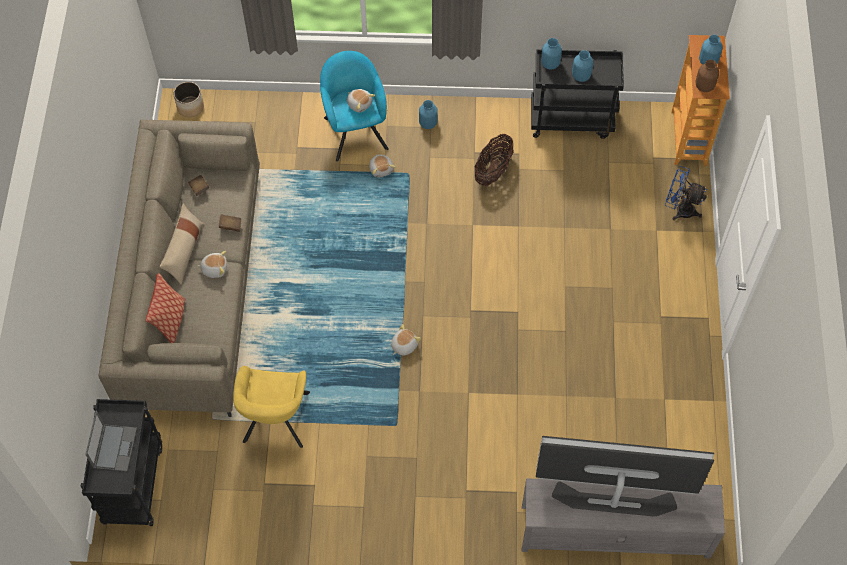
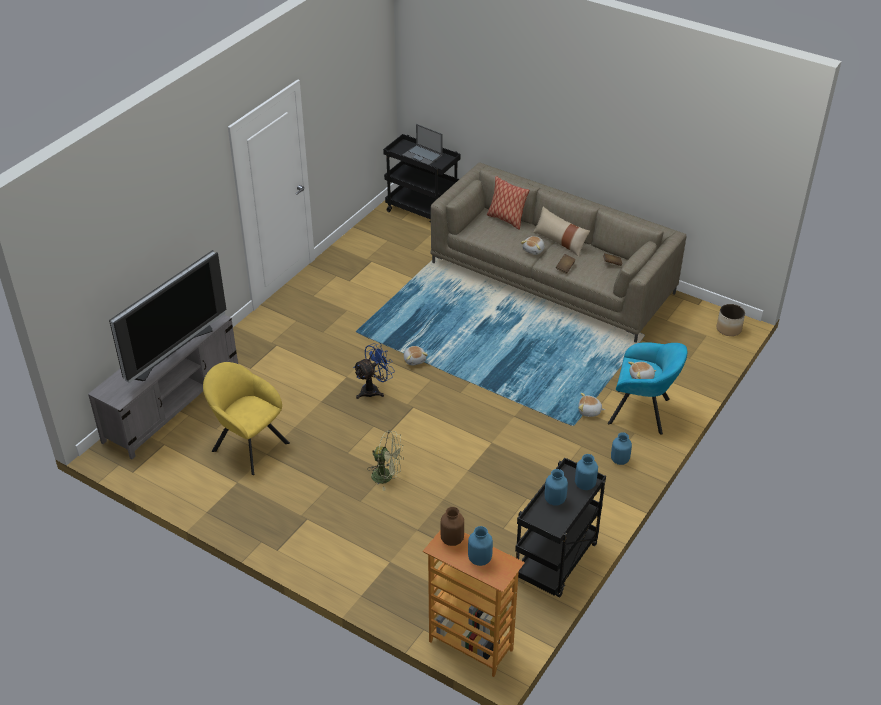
camera: 120 degrees right, 20 degrees down
(276, 421) = (411, 280): yellow armchair -> yellow armchair (247, 445)
(493, 170) = (537, 480): basket -> none
(570, 283) = (387, 476): none -> green fan
(680, 209) = (397, 592): blue fan -> blue fan (374, 390)

